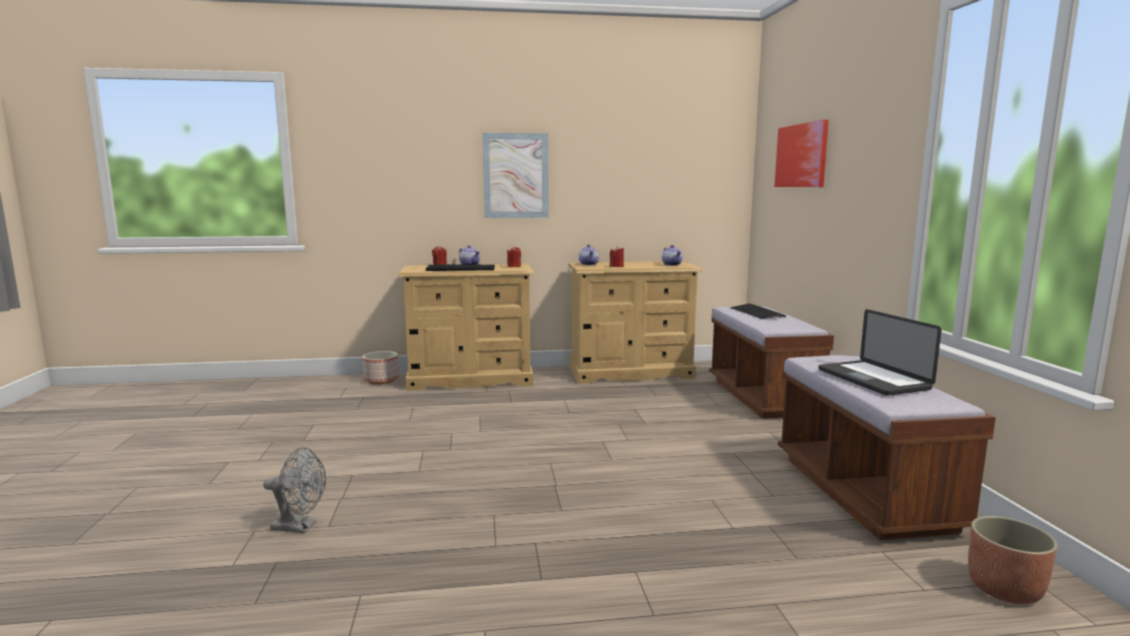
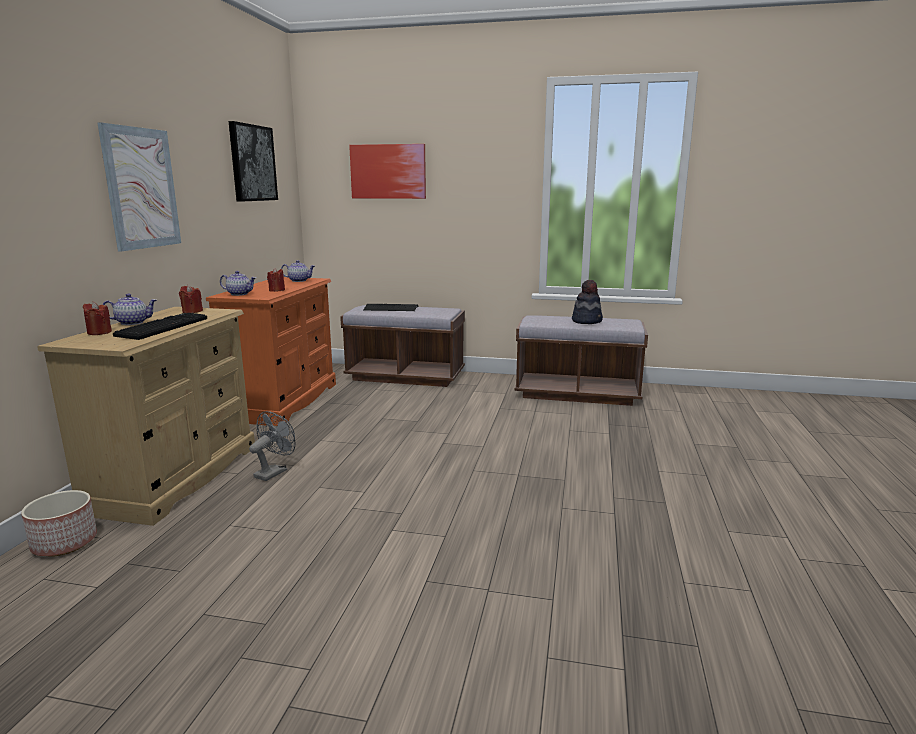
camera: 70 degrees left, 5 degrees up
(300, 527) = (548, 619): grey fan -> grey fan (274, 472)
(630, 372) = (284, 401): beige dresser -> orange dresser
(666, 153) = (252, 163): none -> picture
(872, 379) = (587, 321): laptop -> hat
(1004, 589) = (681, 398): planter -> none

